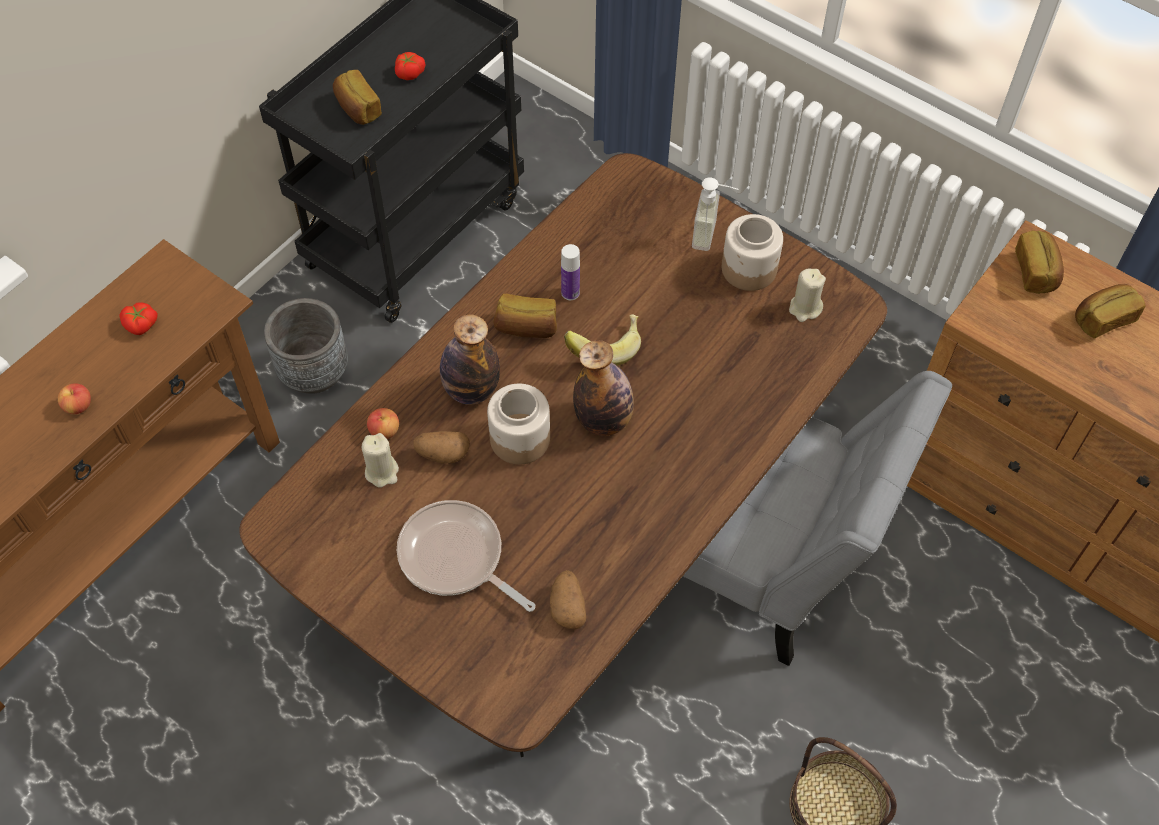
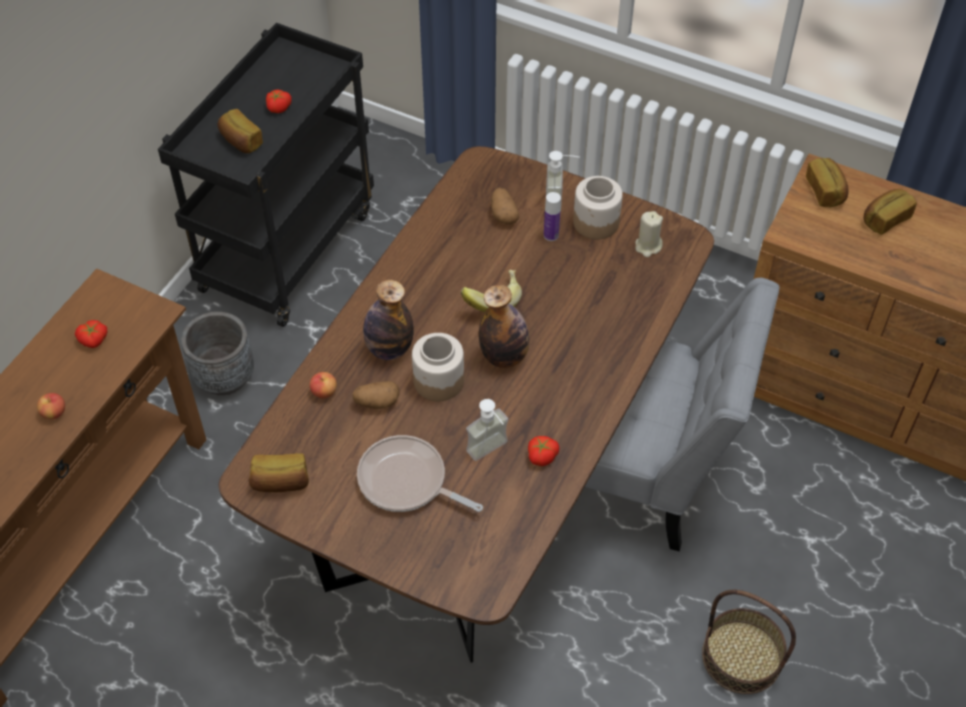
camera: 10 degrees left, 5 degrees down
(382, 472) = (329, 424): beige candle -> none
(526, 328) = (424, 294): bread -> bread (280, 483)
(563, 538) = (492, 452): none -> soap dispenser
(567, 607) = (508, 505): potato -> potato (503, 214)
(570, 293) = (454, 261): bottle -> bottle (551, 235)
(620, 552) = (541, 456): none -> tomato

